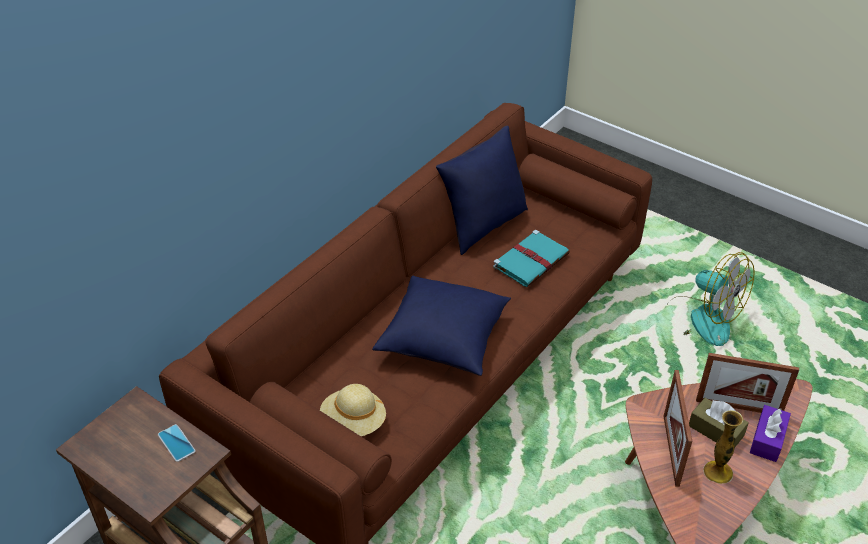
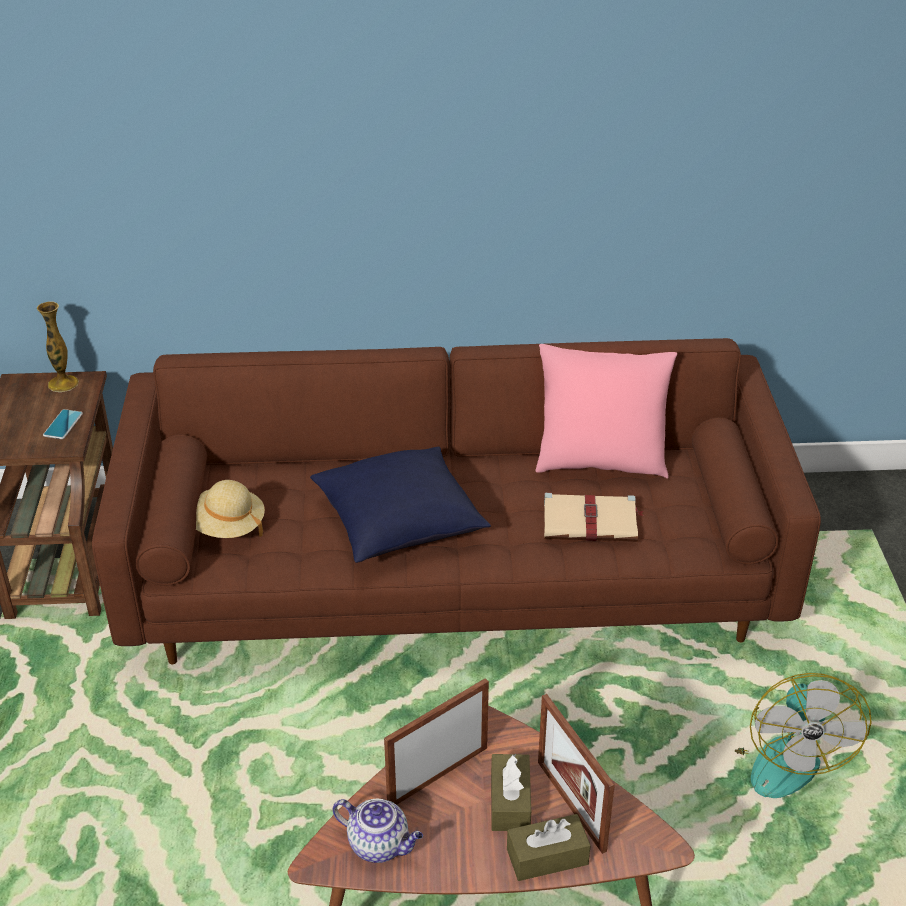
camera: 50 degrees right, 5 degrees down
(482, 225) = (600, 462): blue pillow -> pink pillow
(532, 260) = (591, 522): turquoise book -> beige book
(704, 507) = (380, 845): none -> teapot
(718, 472) = (447, 833): vase -> vase (63, 383)
(767, 439) = (547, 857): purple tissue box -> brown tissue box

